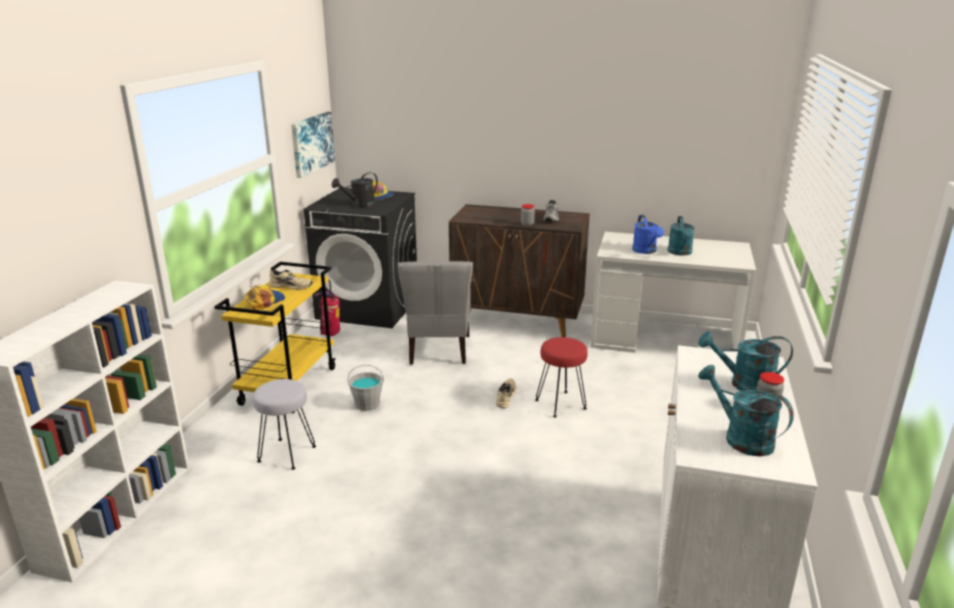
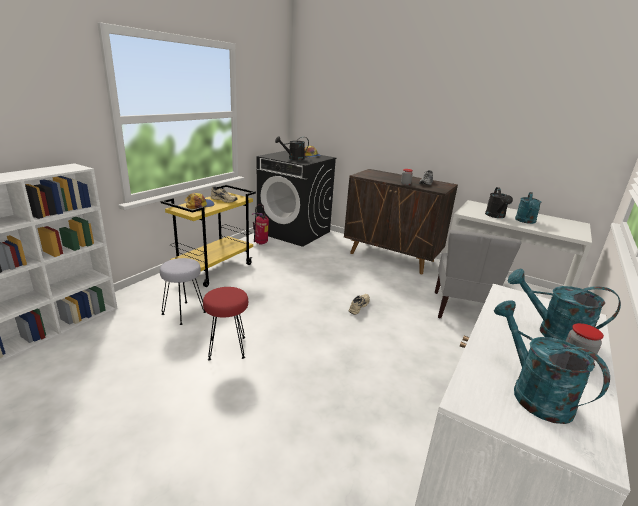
camera: 15 degrees right, 0 degrees up
(311, 143) = (270, 113): picture -> none
(367, 404) = (258, 291): grey bucket -> none
(438, 350) = (326, 265): grey chair -> grey chair (461, 309)
(561, 404) = (399, 321): red stool -> red stool (228, 348)
(646, 251) = (496, 216): blue watering can -> black watering can

